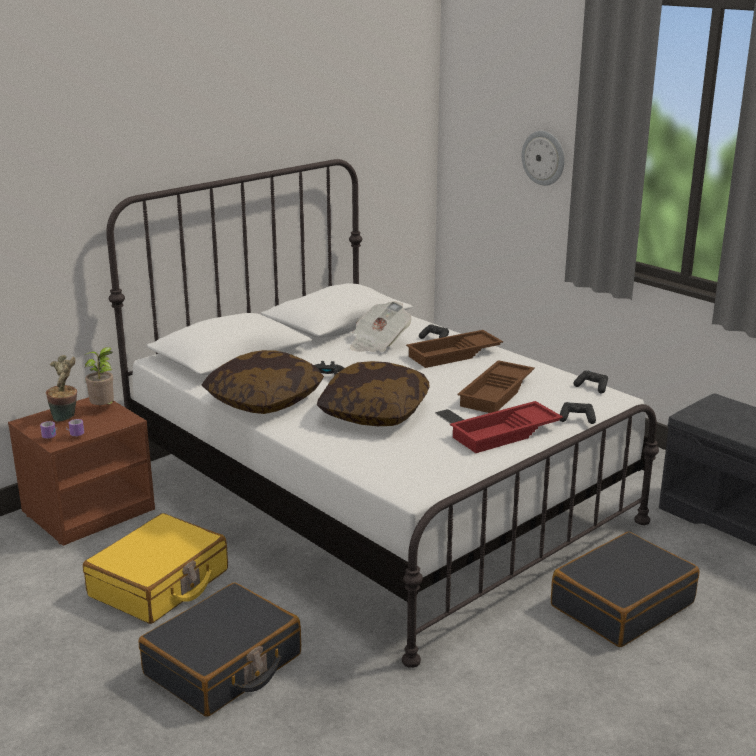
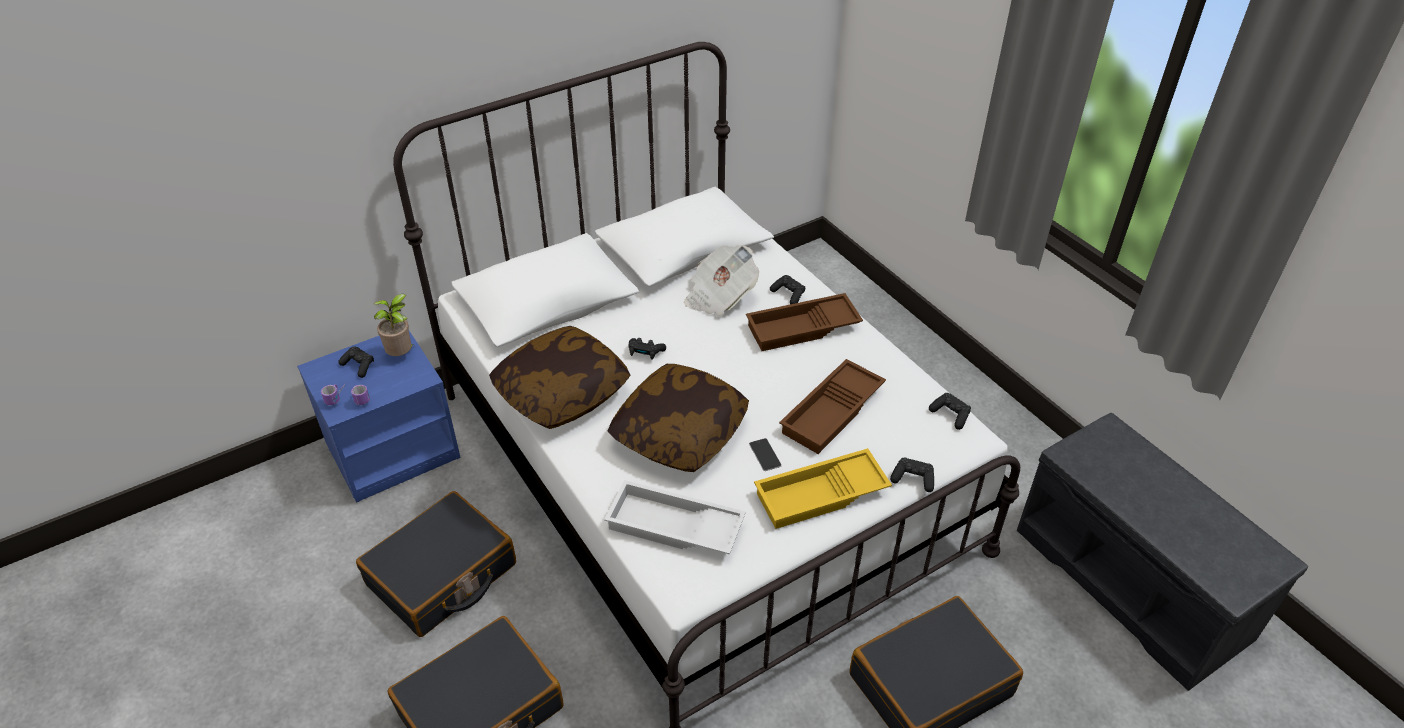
camera: 10 degrees right, 20 degrees up
(66, 417) = (359, 366): potted plant -> black game controller
(89, 510) = (393, 449): brown nightstand -> blue nightstand
(159, 584) = (442, 575): yellow suitcase -> black suitcase
(389, 459) = (673, 527): none -> white tray
(506, 434) = (821, 496): red tray -> yellow tray
(544, 158) = (963, 60): wall clock -> none

